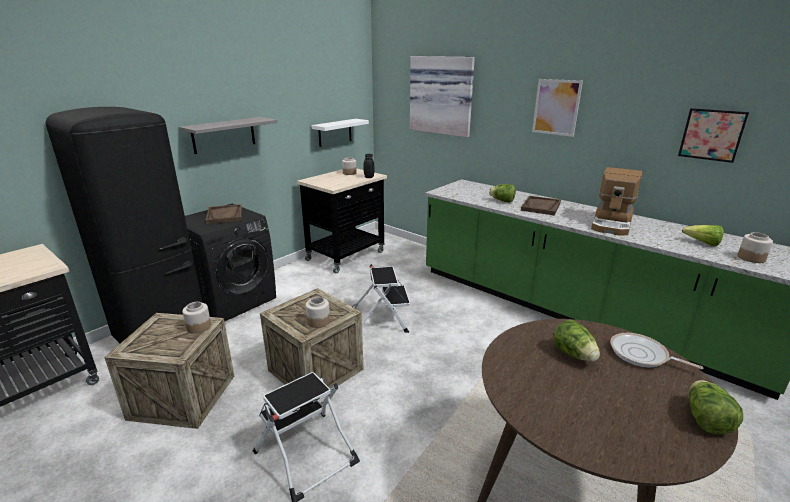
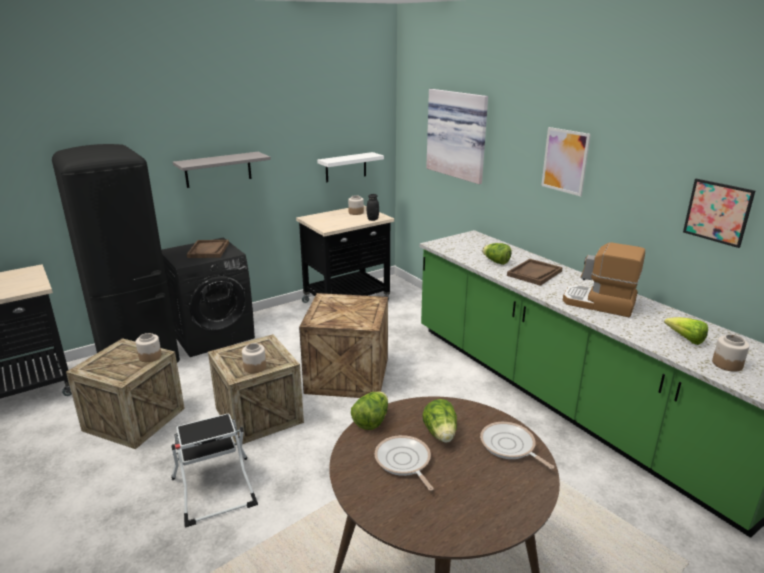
camera: 15 degrees right, 0 degrees up
(380, 319) = (346, 374): step ladder -> crate
(563, 388) = (403, 462): none -> frying pan
(612, 224) = (599, 303): coffee machine -> coffee machine turned 75 degrees clockwise
(705, 420) = (514, 514): lettuce -> lettuce (371, 421)

